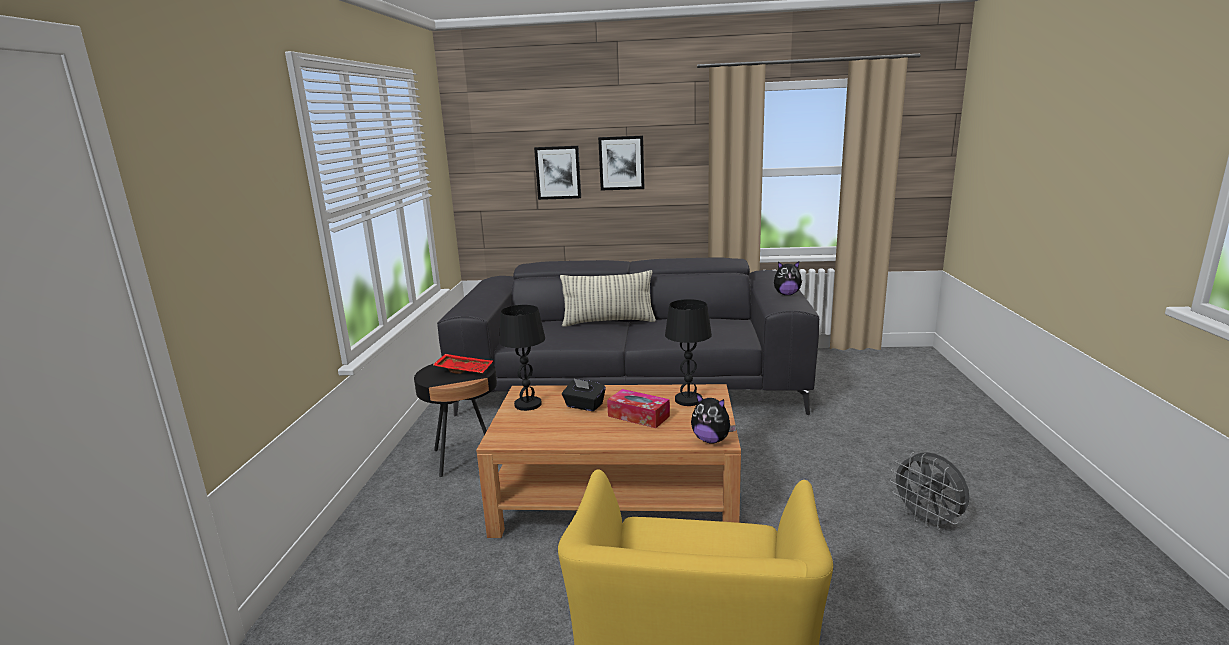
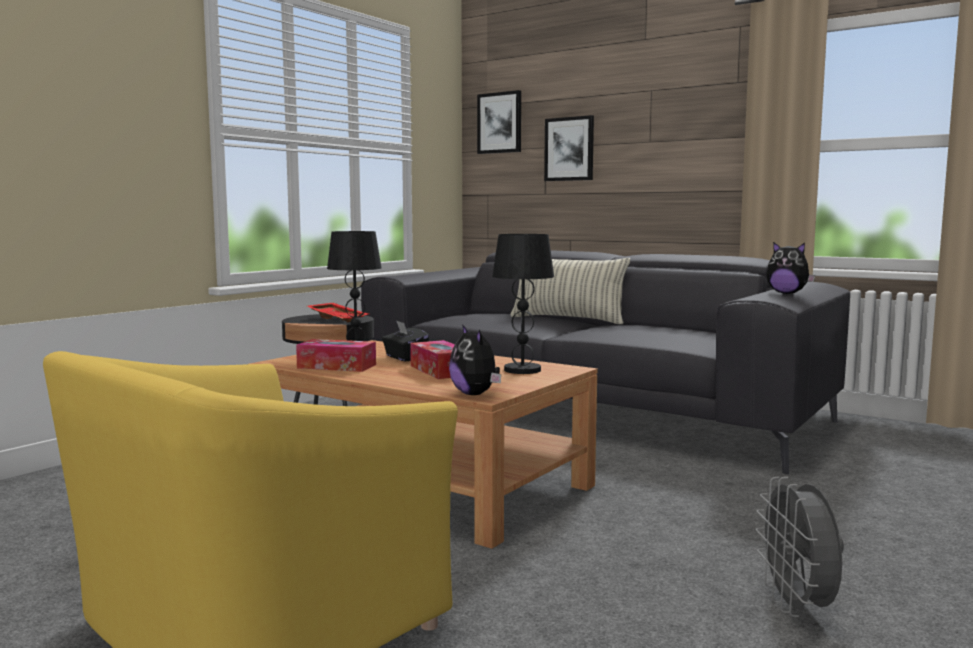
camera: 30 degrees right, 10 degrees down
(556, 432) = (337, 366): none -> tissue box
(621, 163) = (641, 136): picture -> picture (500, 123)

